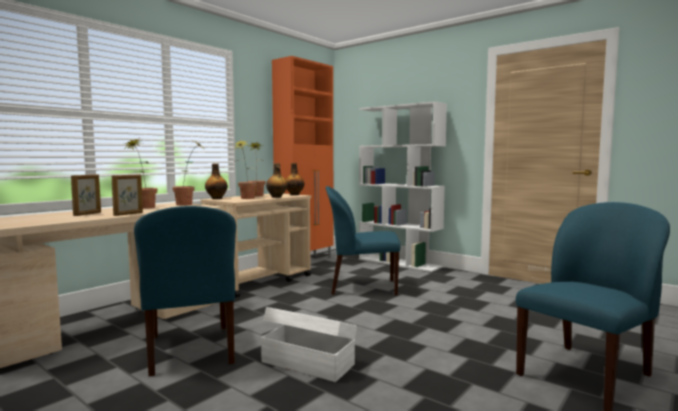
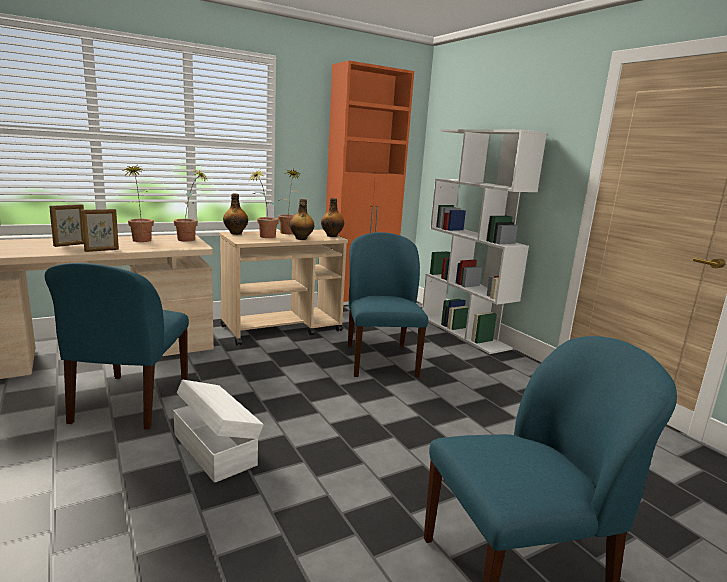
camera: 20 degrees right, 10 degrees up
(362, 287) = (380, 360): blue chair -> blue chair turned 60 degrees clockwise

